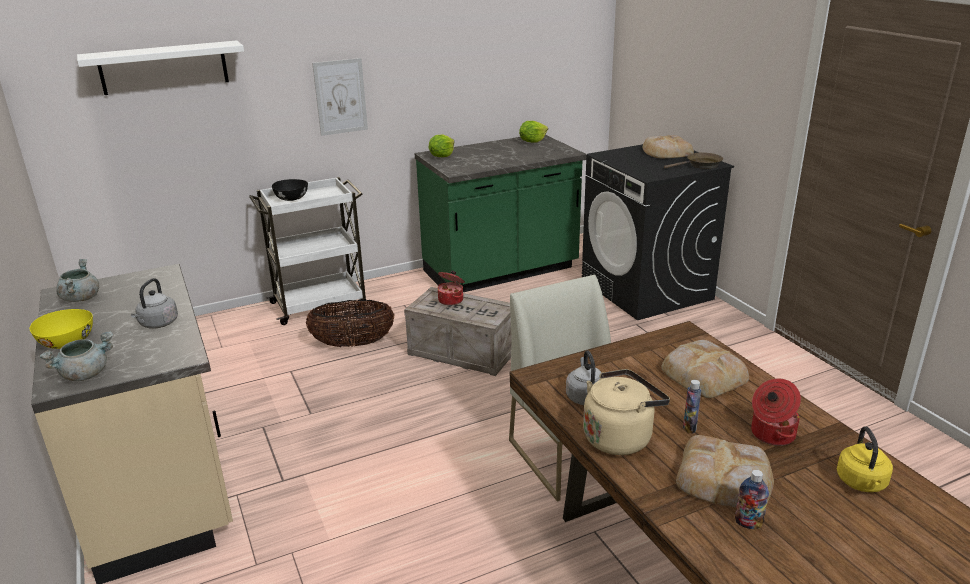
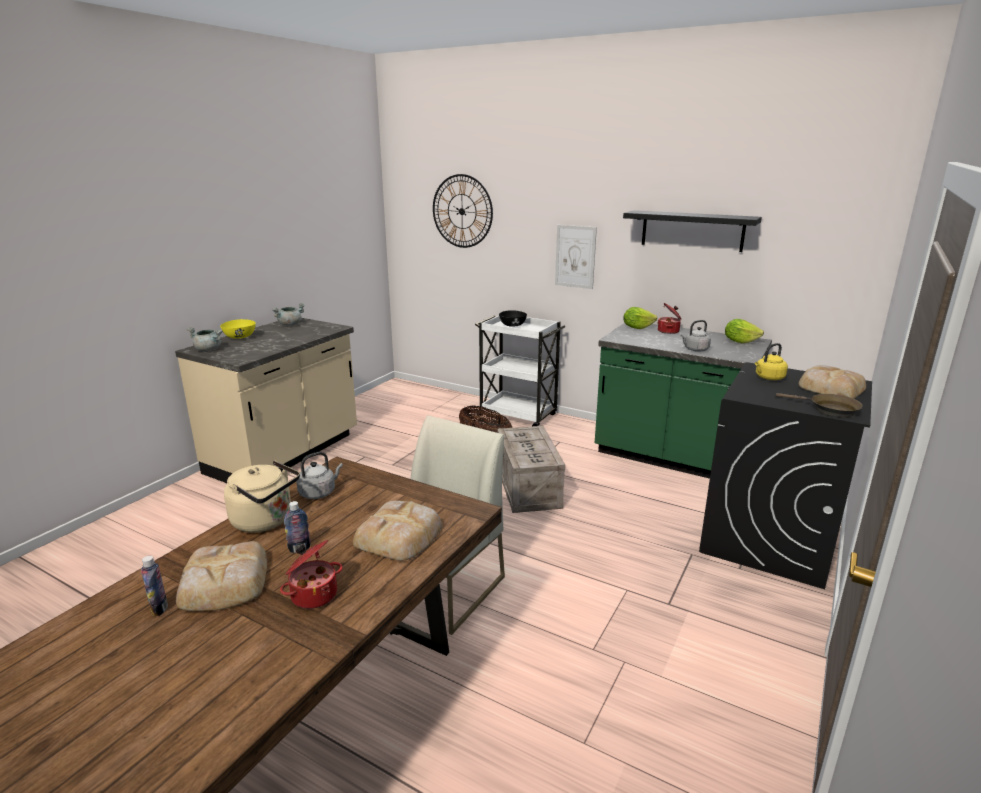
camera: 55 degrees right, 5 degrees down
(157, 324) = (273, 344): grey kettle -> grey kettle (695, 350)
(164, 67) = (462, 211): white shelf -> wall clock
(451, 300) = (533, 438): cooking pot -> cooking pot (669, 331)
(460, 45) = (692, 230): none -> black shelf
(862, 483) = (248, 668): yellow kettle -> yellow kettle (768, 378)

